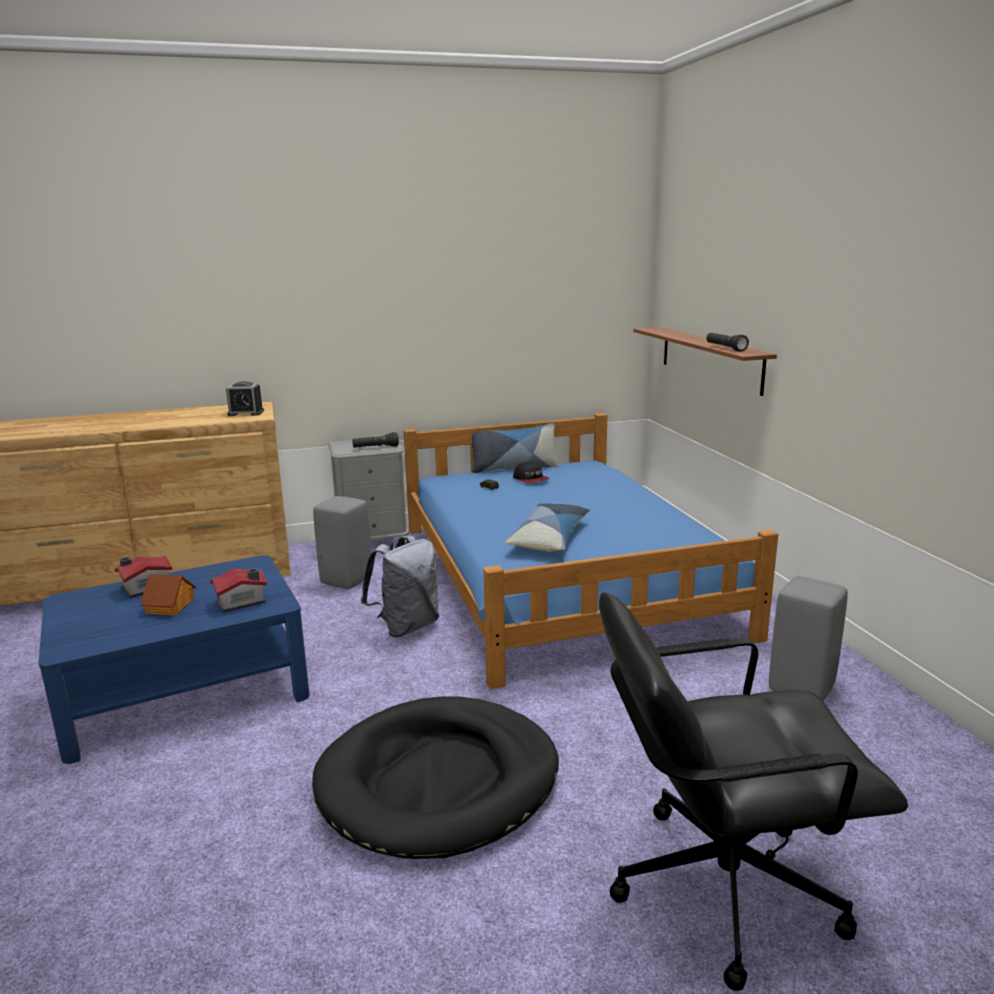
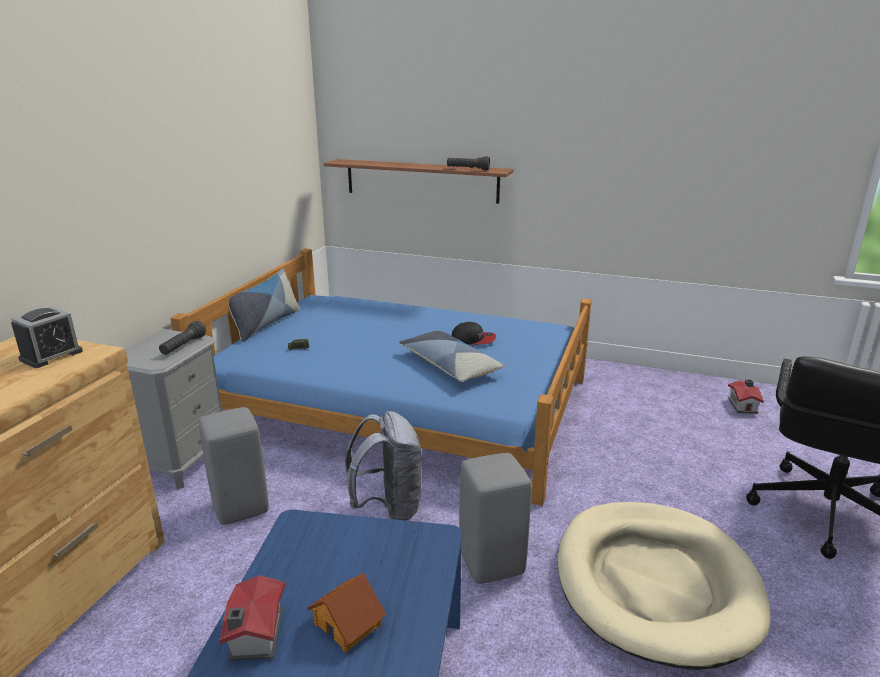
camera: 55 degrees left, 5 degrees up
(242, 602) = (401, 561): toy house -> toy house (743, 405)
(439, 781) = (655, 584): black dog bed -> beige dog bed
(531, 479) = (312, 327): cap -> cap (473, 340)
(802, 688) = (645, 395): grey stool -> grey stool (492, 562)

